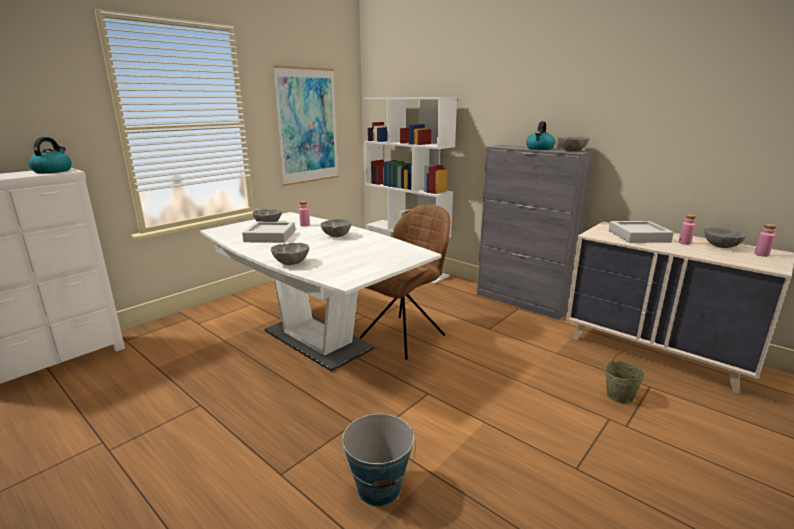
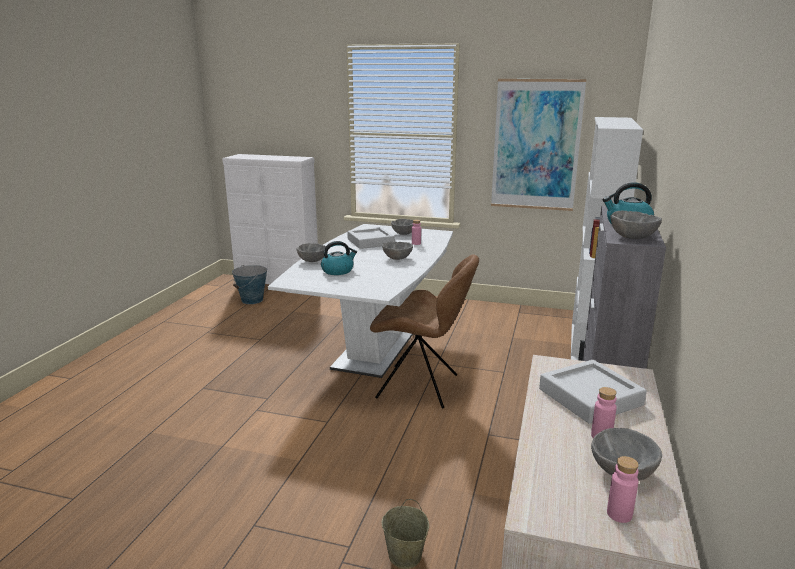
camera: 65 degrees right, 0 degrees up
(53, 171) = (294, 158): kettle -> kettle (338, 271)
(379, 488) = (200, 427): bucket -> bucket (252, 300)

